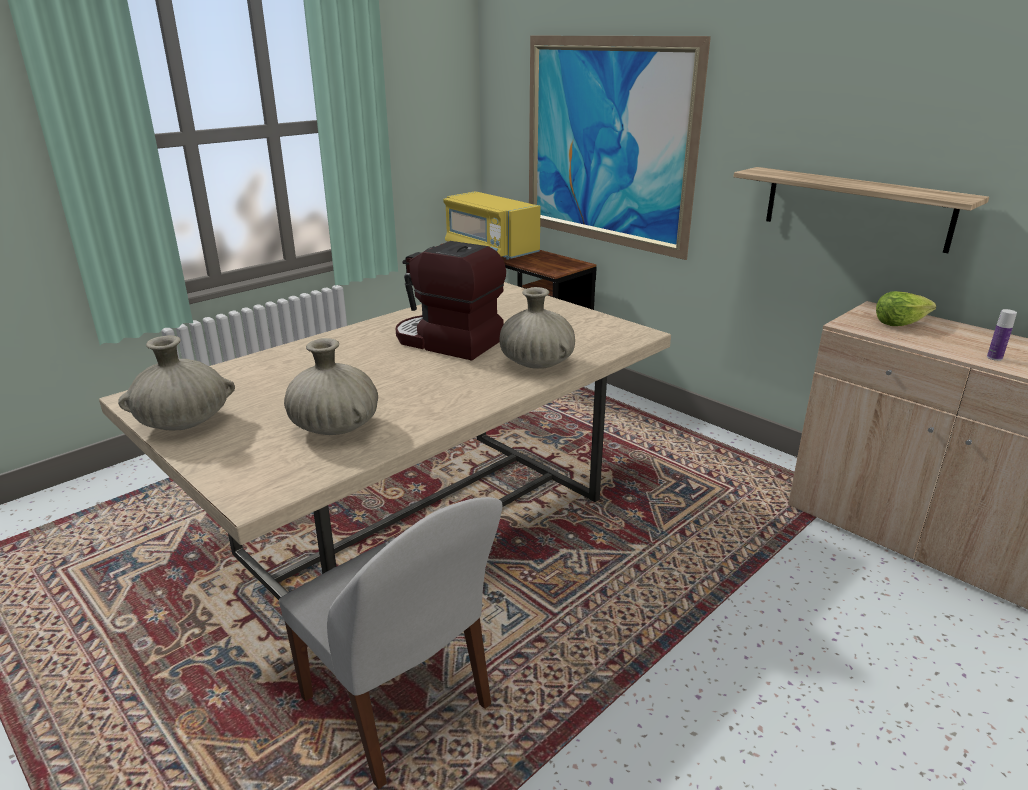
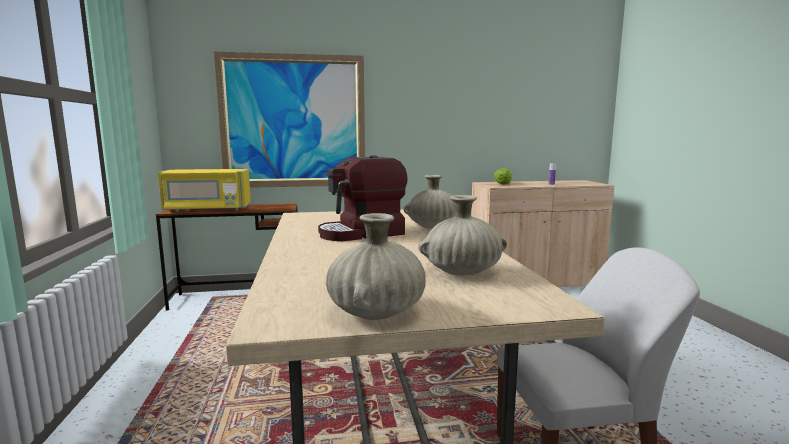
camera: 55 degrees left, 15 degrees down
(856, 208) = (457, 138): shelf -> none

